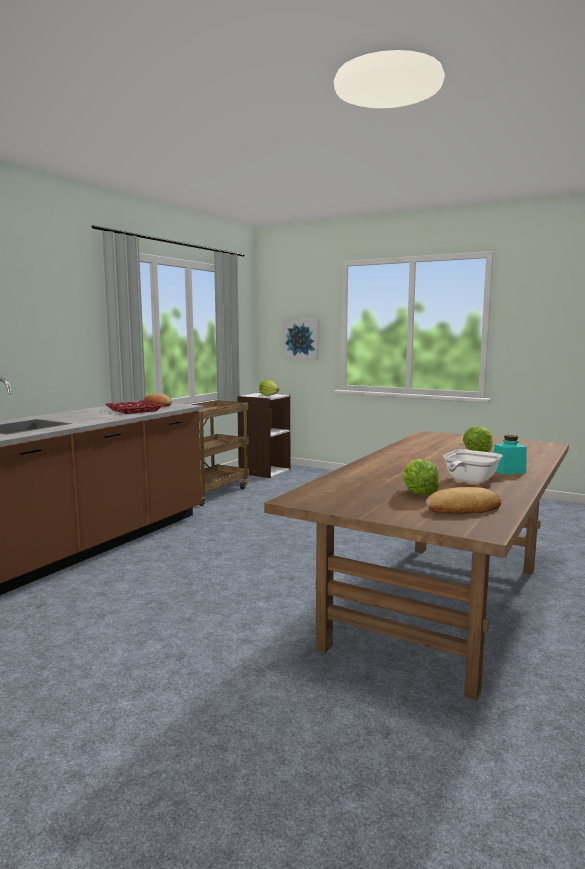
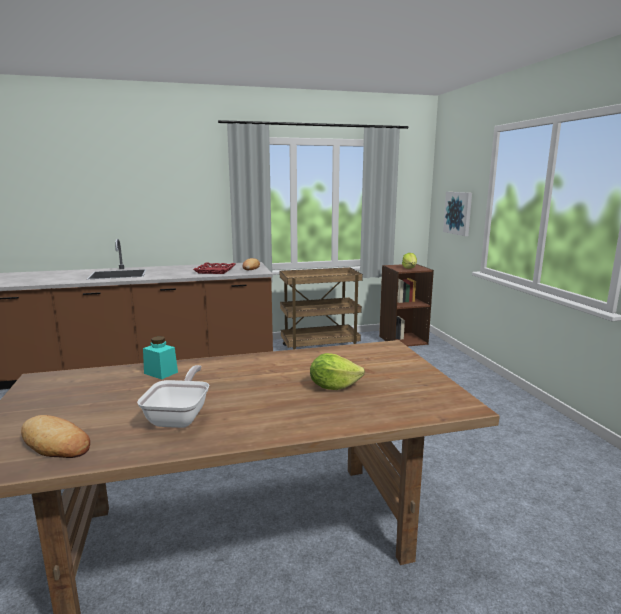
camera: 45 degrees right, 5 degrees up
(264, 471) = (403, 340): white bookcase -> brown bookcase
(418, 494) = (98, 411): lettuce -> none
(468, 481) = (180, 416): frying pan -> frying pan turned 105 degrees clockwise
(508, 471) = (259, 422): turquoise jar -> turquoise jar (161, 373)

